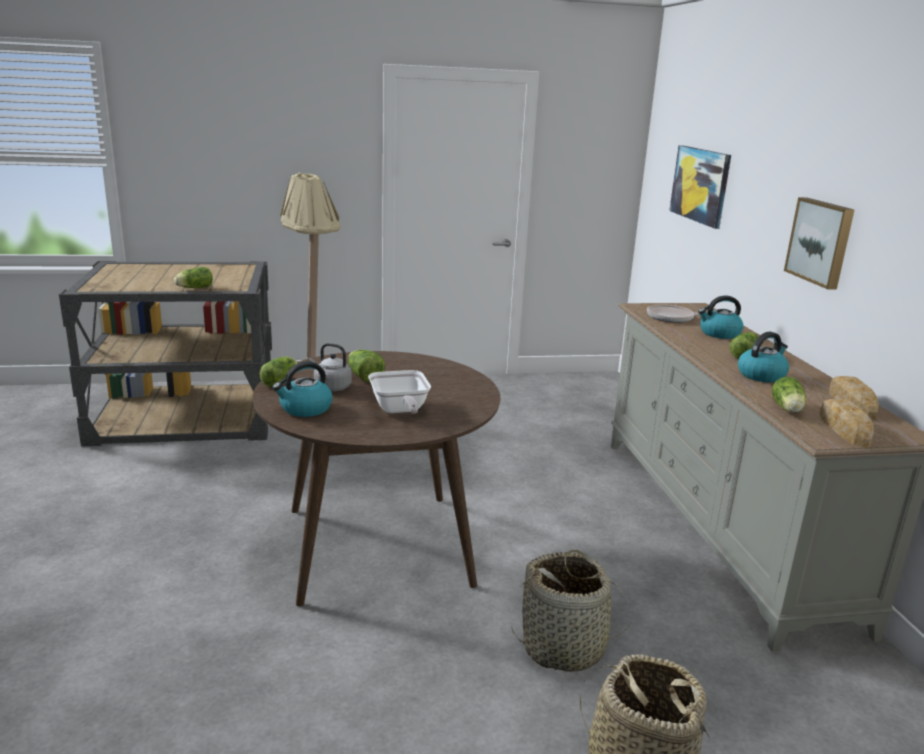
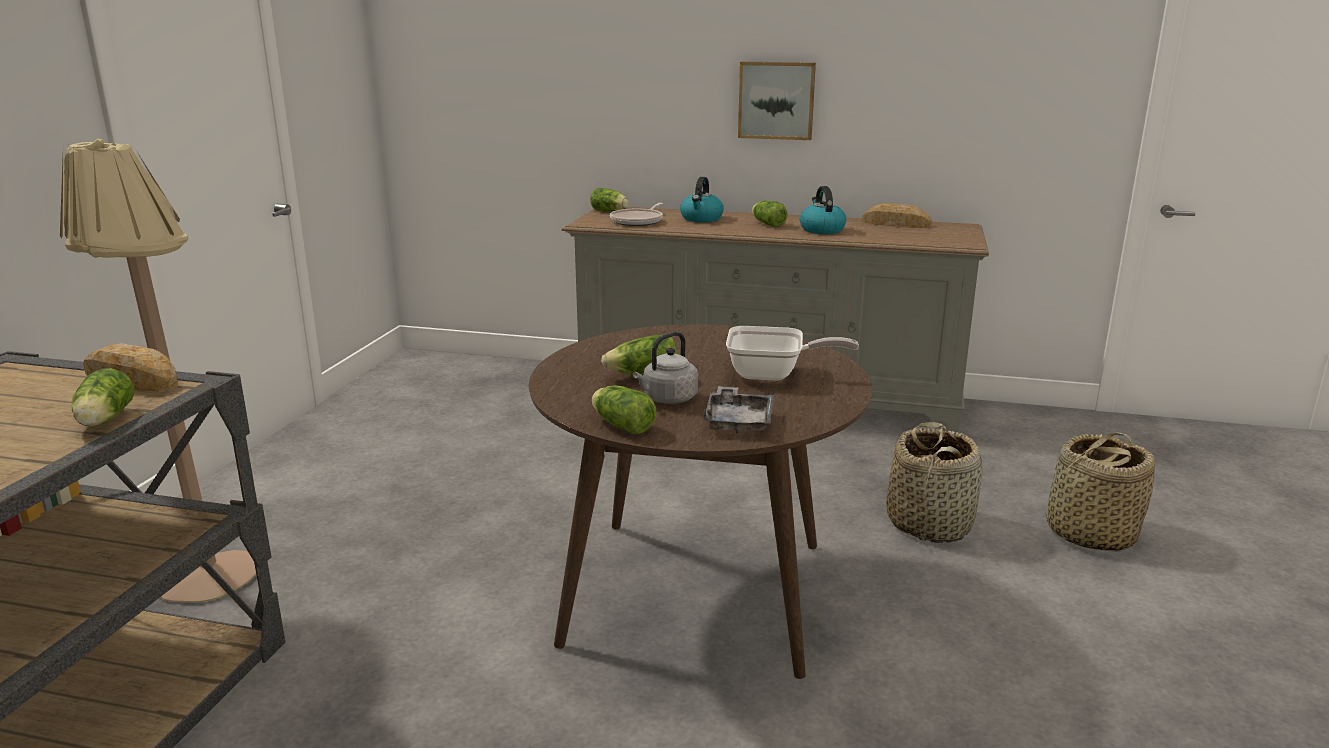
camera: 65 degrees left, 0 degrees up
(305, 409) = (738, 421): kettle -> grey tray
(700, 185) = (532, 75): picture -> none
(787, 409) = (903, 239): lettuce -> lettuce (610, 211)
(843, 428) = (946, 235): bread -> bread (132, 379)

